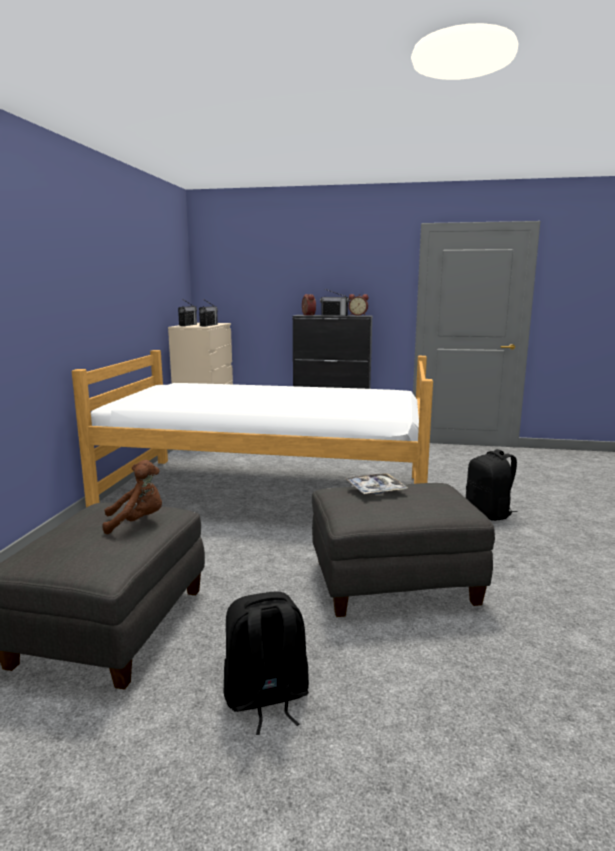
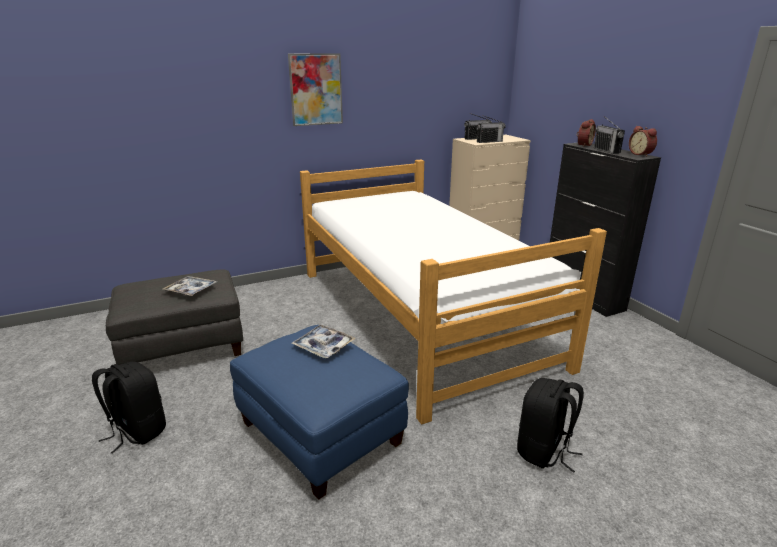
camera: 55 degrees right, 10 degrees up
(73, 265) = (316, 89): none -> picture
(137, 522) = (191, 290): brown plush toy -> tray
(392, 583) = (319, 433): grey ottoman -> blue ottoman

